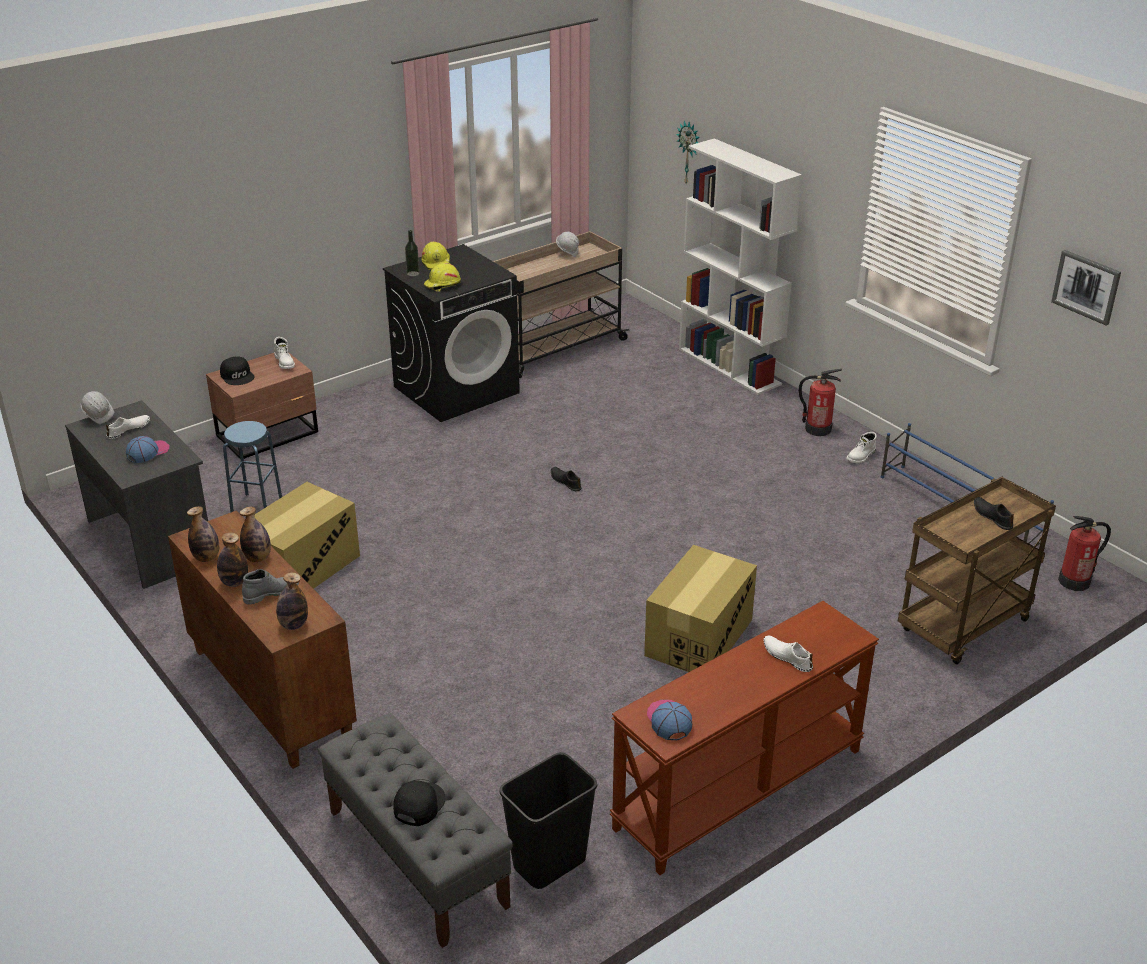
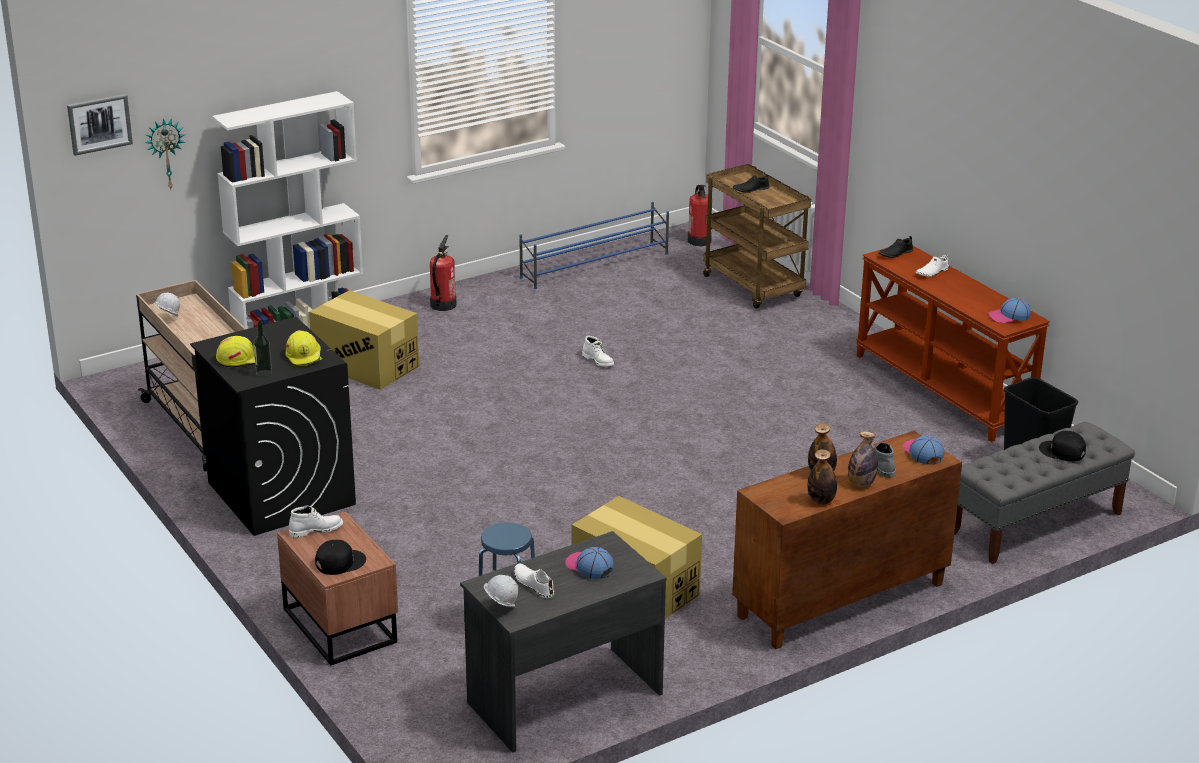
camera: 85 degrees left, 5 degrees down
(293, 625) = (922, 453): bottle -> cap
(565, 481) = (503, 435): black shoe -> black shoe (895, 253)
(698, 638) = (763, 390): cardboard box -> cardboard box (366, 365)
(861, 456) = (498, 292): white boot -> white boot (598, 361)
(1086, 286) = (617, 32): picture -> picture (99, 124)

